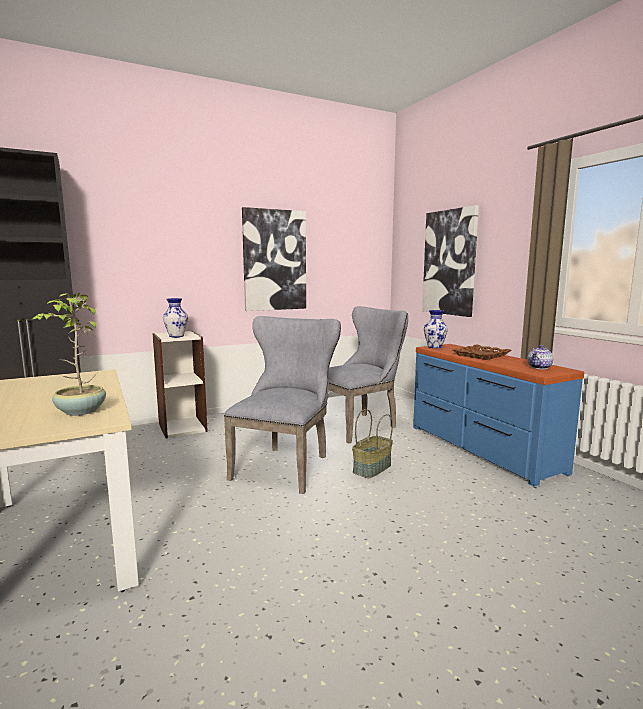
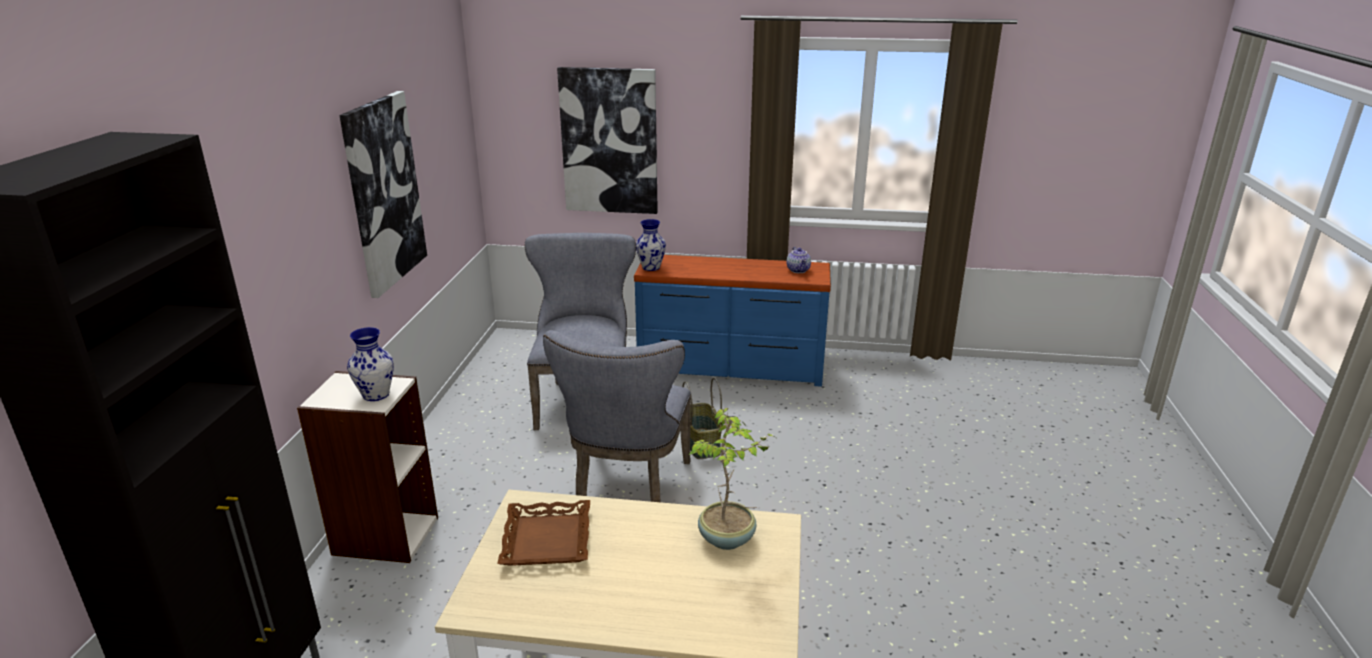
camera: 55 degrees left, 15 degrees up
(285, 465) = (629, 492): grey chair -> grey chair turned 135 degrees counterclockwise
(480, 355) = (721, 267): brown tray -> brown tray (546, 540)

